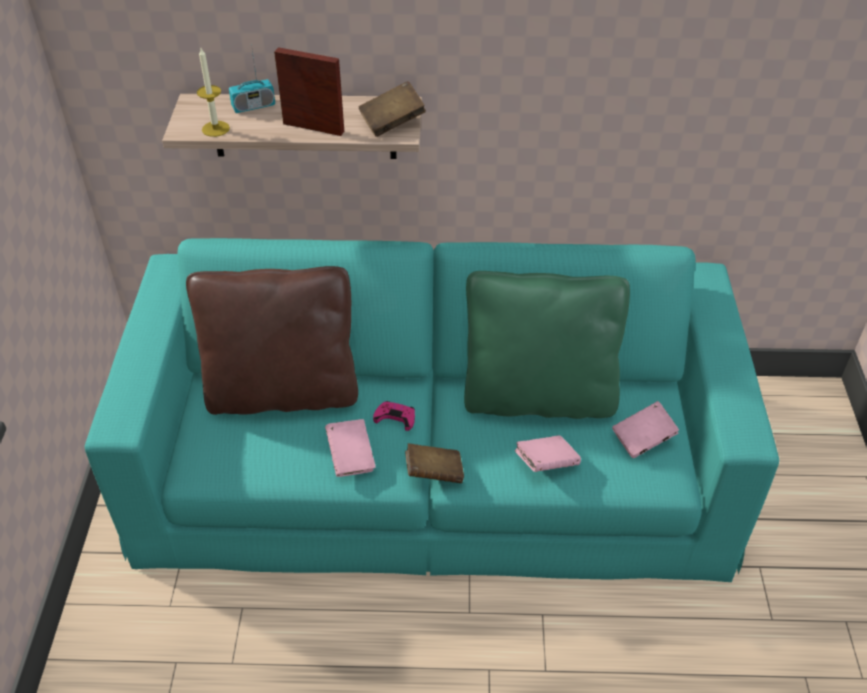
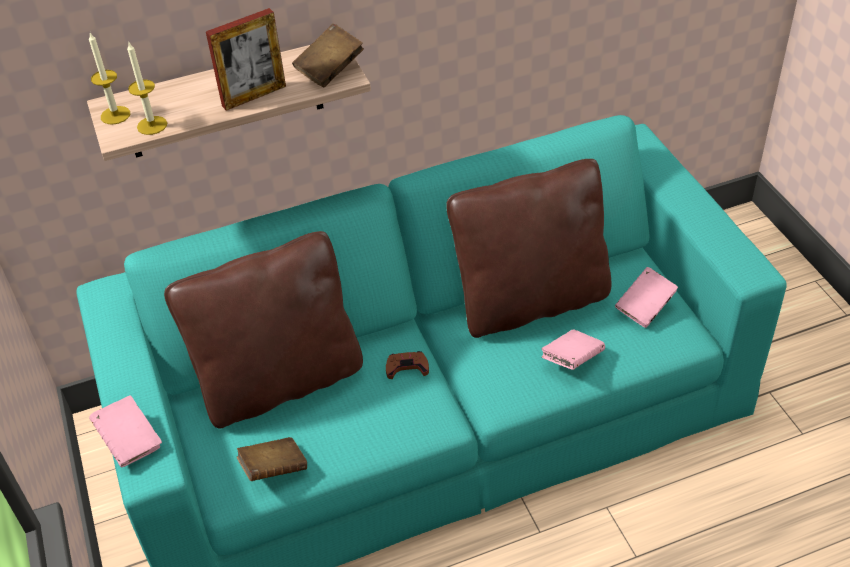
camera: 20 degrees left, 0 degrees up
(193, 112) = (115, 115): none -> candle
(253, 106) = (176, 92): radio -> none
(313, 127) = (254, 96): picture frame -> picture frame turned 150 degrees clockwise
(351, 457) = (385, 420): pink book -> pink book (130, 441)
(395, 417) = (407, 367): pink game controller -> brown game controller
(434, 473) = (473, 406): brown book -> brown book (274, 469)
(538, 397) = (530, 301): green pillow -> brown pillow

